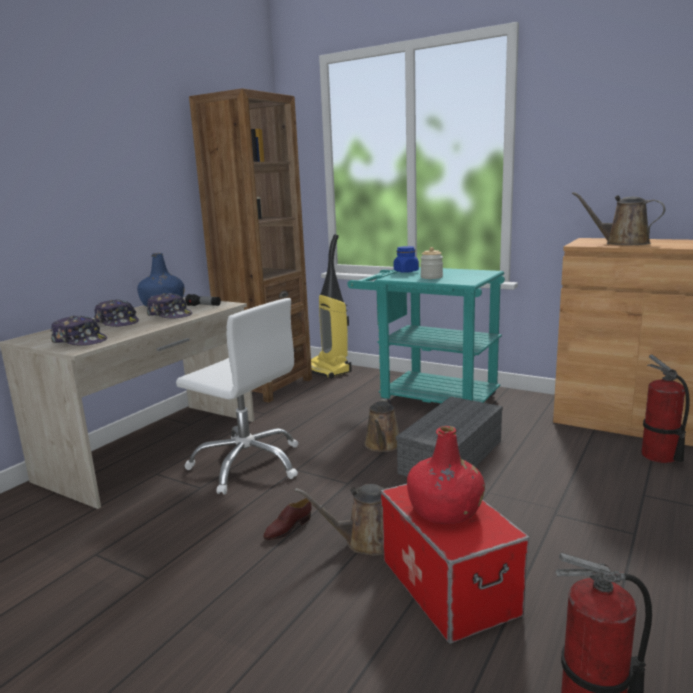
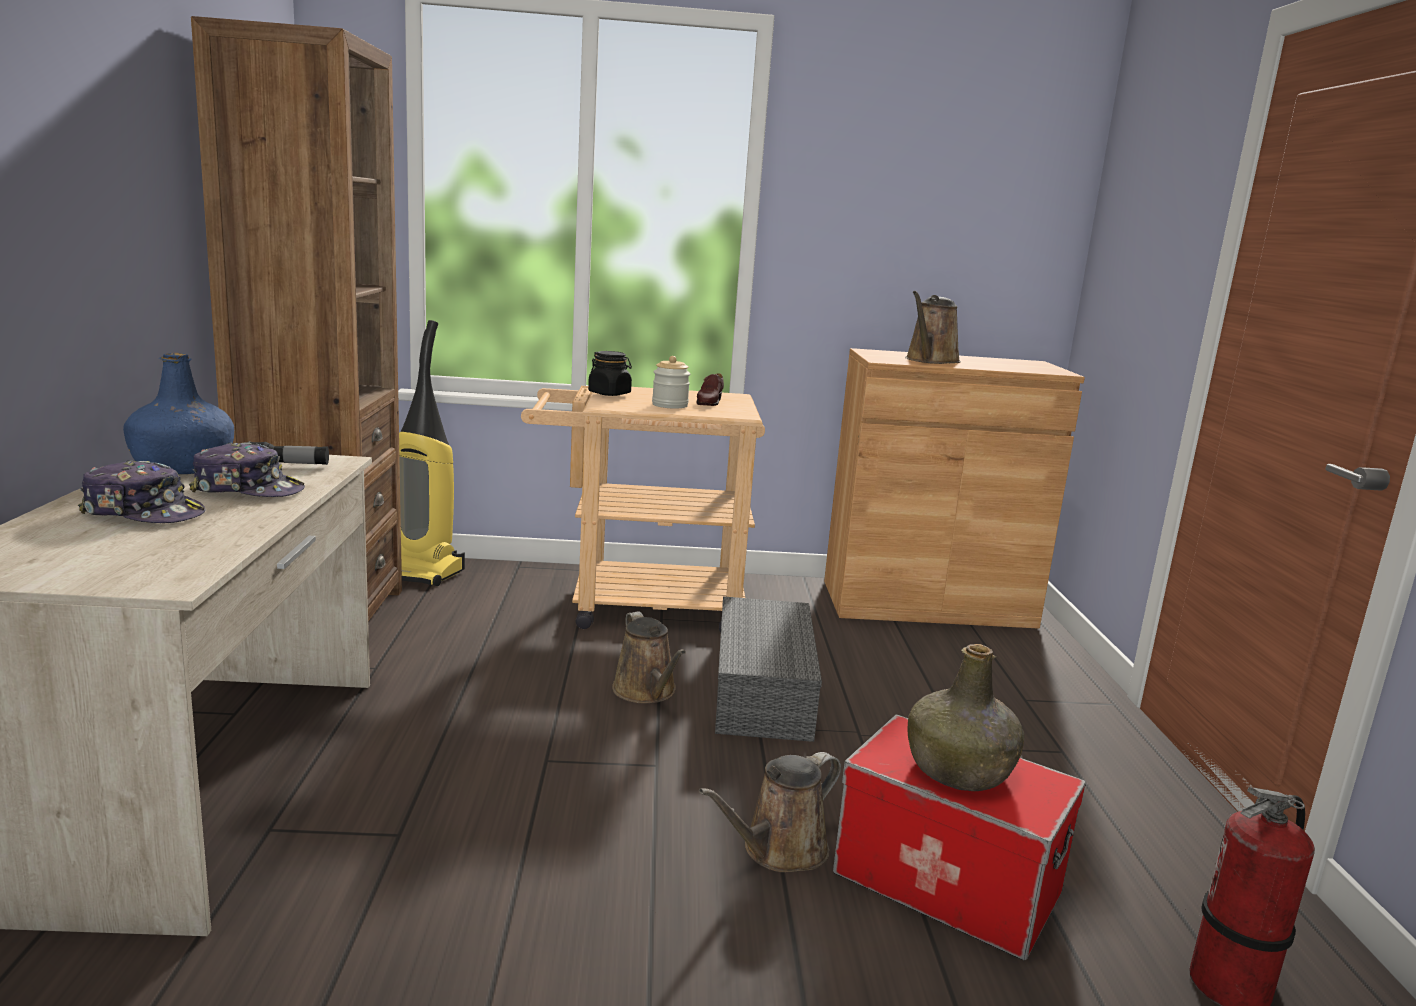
camera: 35 degrees left, 0 degrees up
(80, 341) = (136, 564): cap -> none
(248, 464) = (446, 769): white office chair -> none
(287, 528) = (639, 864): brown shoe -> brown shoe (709, 402)
(406, 271) = (609, 393): blue jar -> black jar
(428, 400) = (639, 605): turquoise cart -> beige cart
(445, 510) = (960, 770): red bottle -> green bottle
(622, 243) = (930, 360): brown watering can -> brown watering can turned 60 degrees counterclockwise
(658, 456) = (993, 646): fire extinguisher -> none

